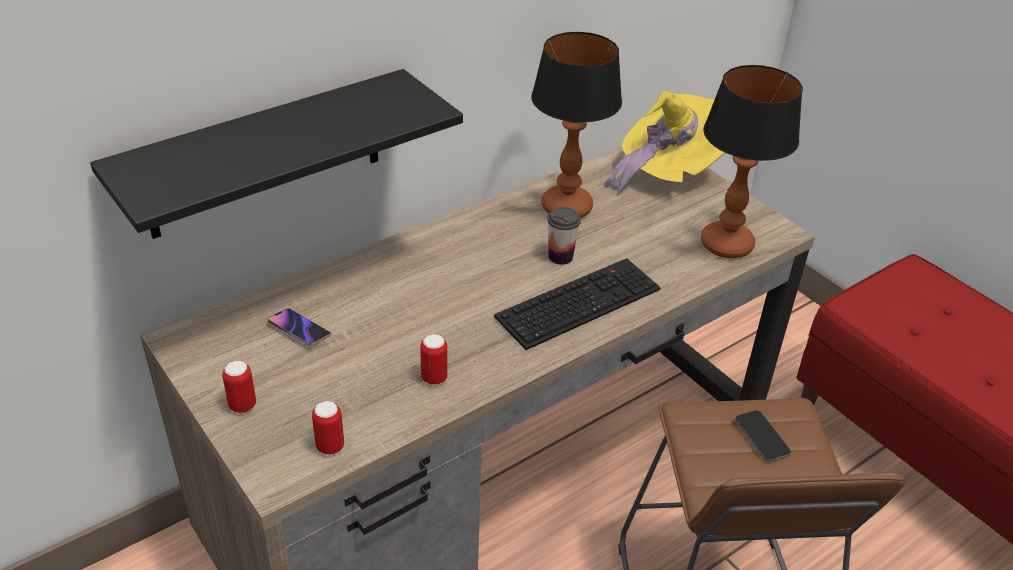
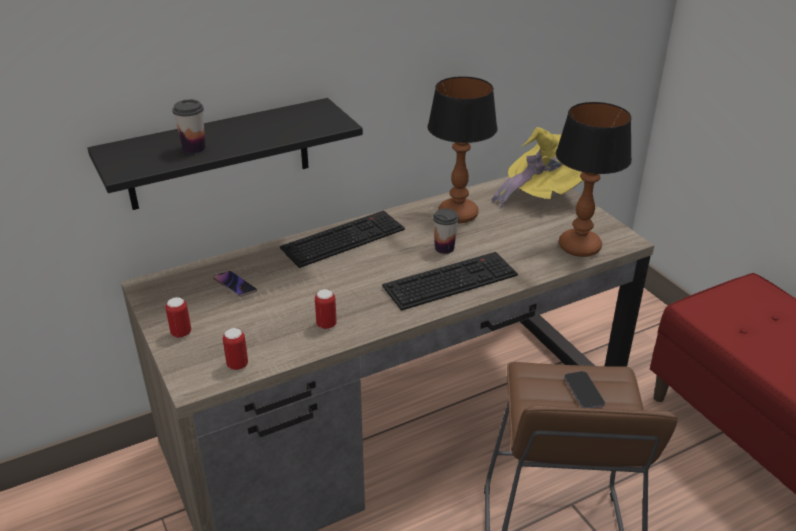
camera: 10 degrees right, 5 degrees down
(243, 157) = (194, 148): none -> cup
(427, 249) = (343, 238): none -> keyboard

